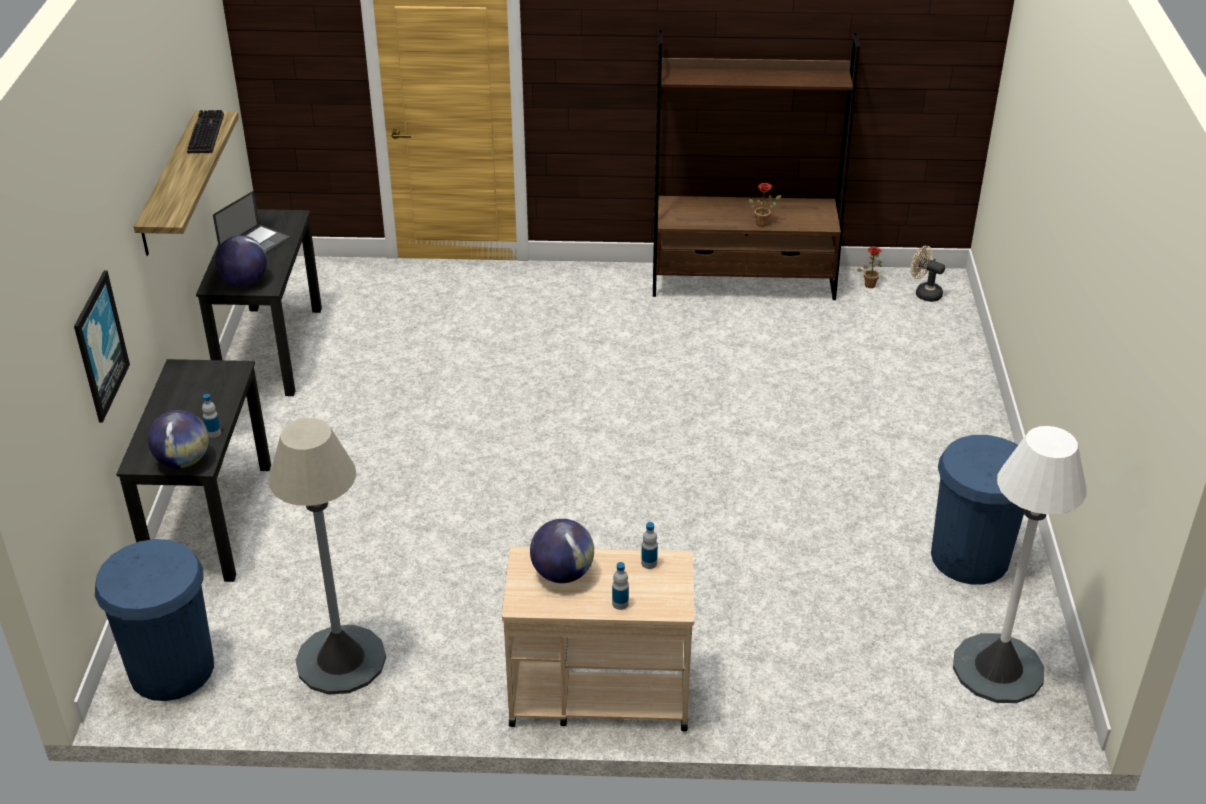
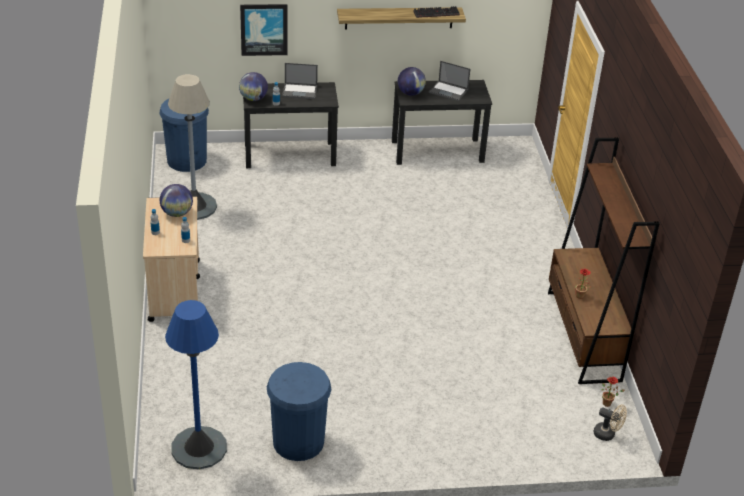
camera: 80 degrees right, 0 degrees up
(181, 401) = (300, 91): none -> laptop
(924, 293) = (607, 434): beige fan -> beige fan turned 90 degrees clockwise
(998, 669) = (199, 448): white floor lamp -> blue floor lamp

